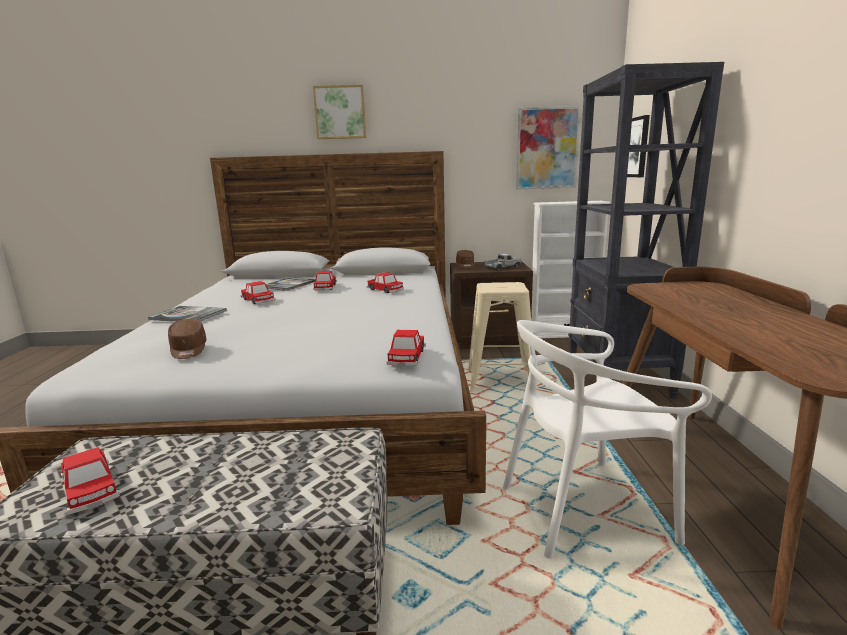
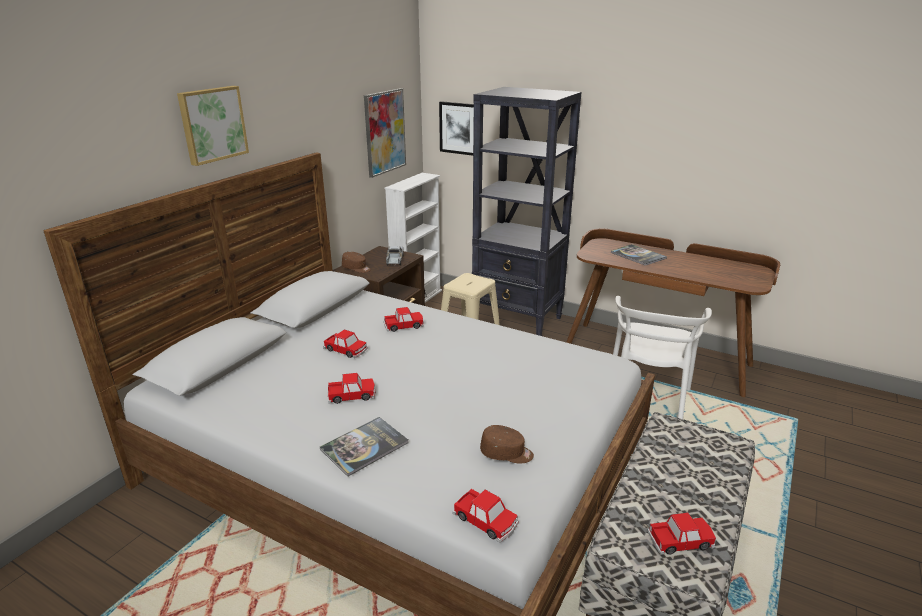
camera: 60 degrees left, 10 degrees up
(288, 285) = (298, 367): book -> book (638, 255)
(407, 357) = (601, 365): toy car -> toy car (485, 521)

